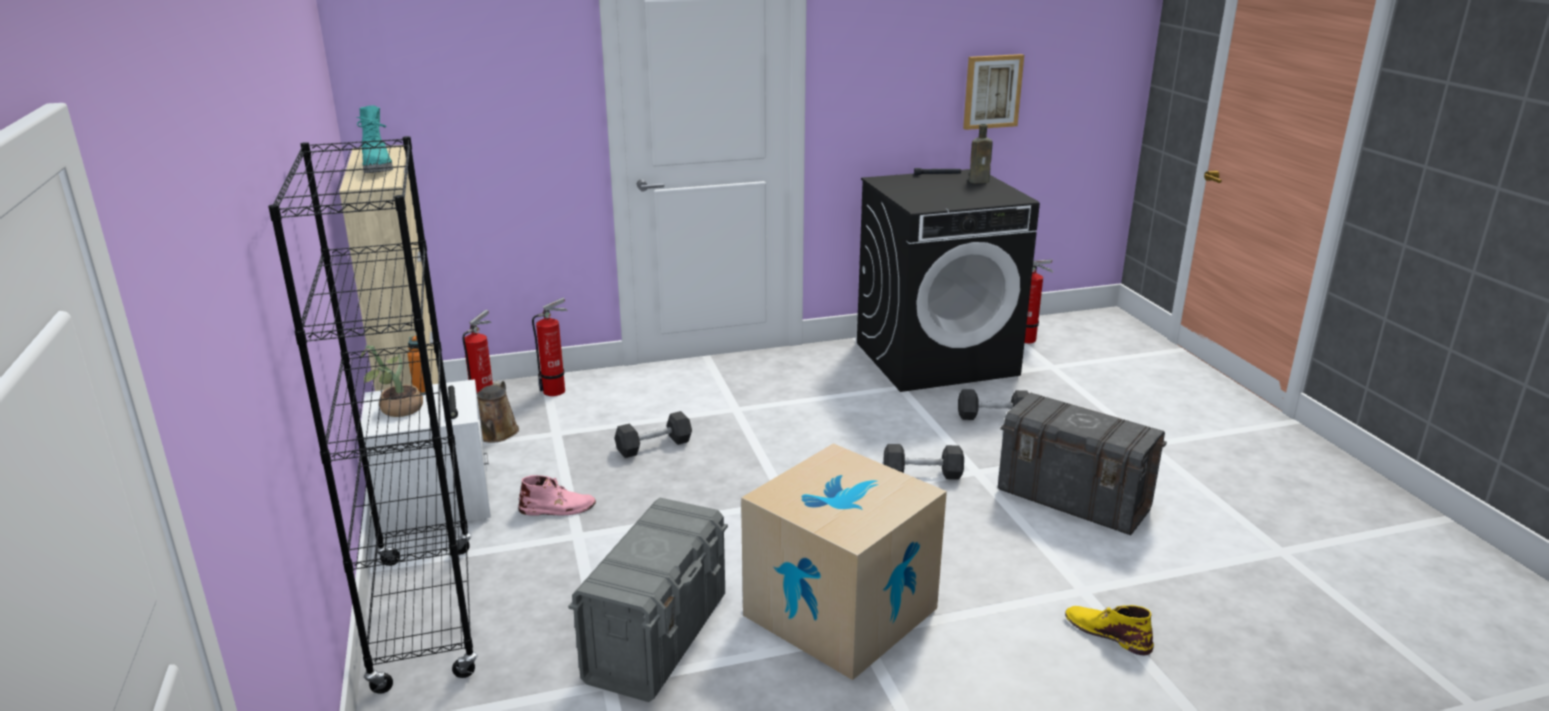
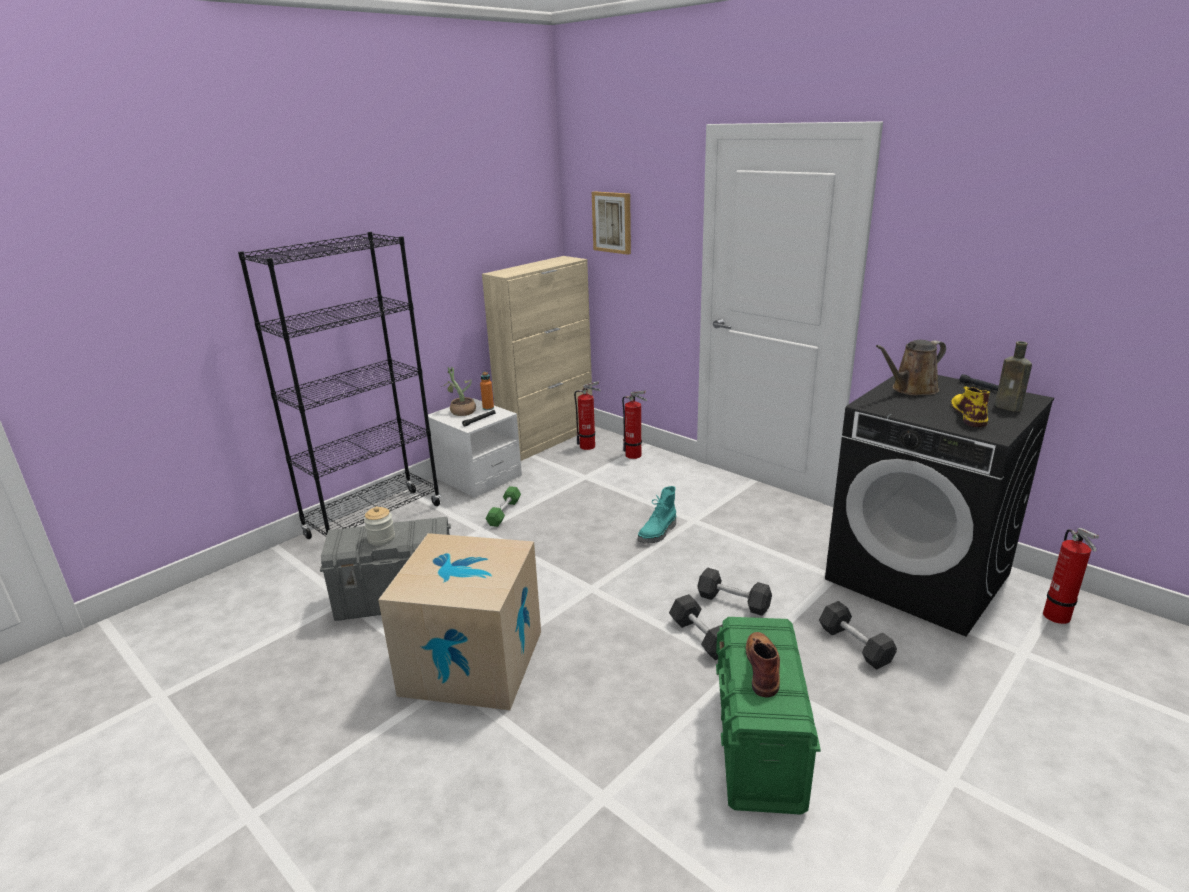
camera: 60 degrees right, 0 degrees up
(378, 168) = (532, 267): turquoise boot -> turquoise boot (658, 533)
(495, 434) = (563, 461): brown watering can -> brown watering can (911, 389)
(558, 508) = (504, 512): pink boot -> green dumbbell
(654, 446) = (607, 512): black dumbbell -> black dumbbell (733, 601)
(658, 552) = (381, 538): none -> jar
(992, 91) = (1097, 311): picture -> picture (612, 222)
(1073, 500) = (758, 746): grey storage box -> green storage box
(1081, 421) = (762, 666): none -> brown boot
(1107, 632) = (546, 834): yellow boot -> yellow boot (968, 414)

